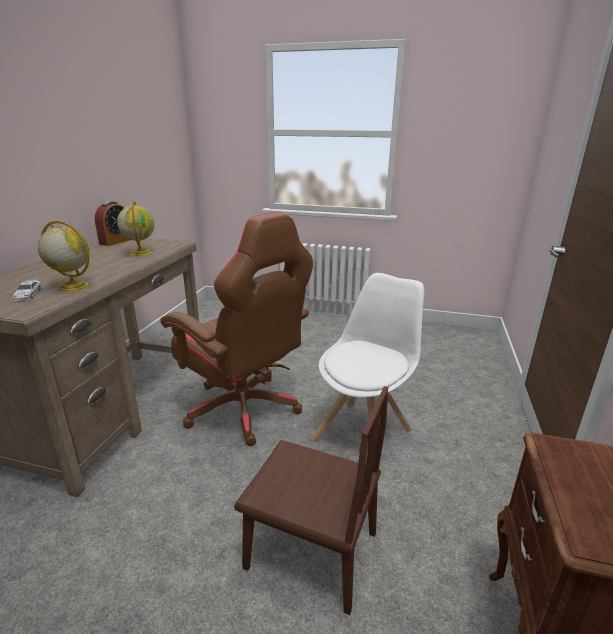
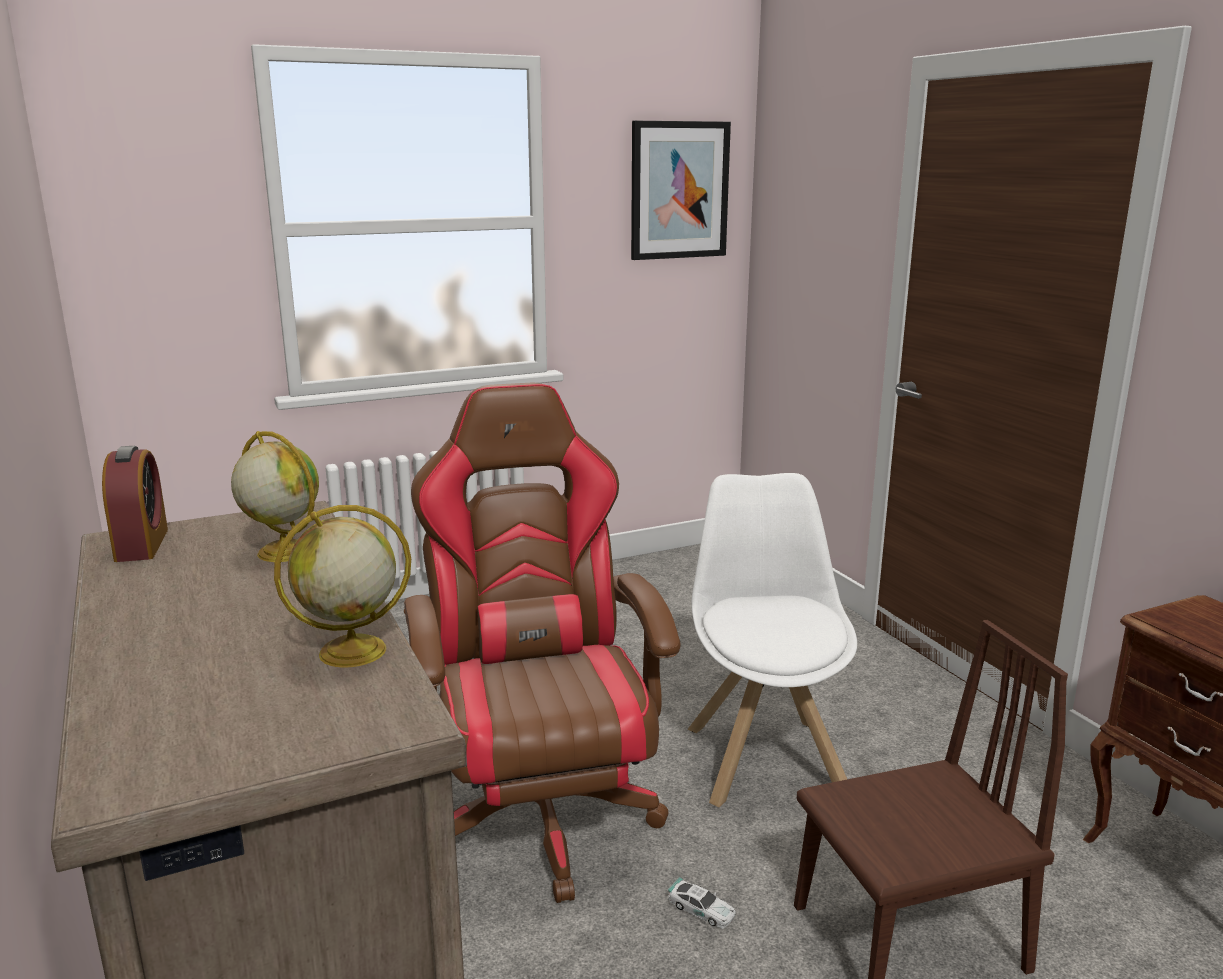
camera: 40 degrees left, 5 degrees down
(28, 294) = (305, 698): toy car -> toy car (701, 909)
(242, 408) = (541, 818): brown office chair -> brown office chair turned 105 degrees counterclockwise
(487, 118) = (679, 190): none -> picture

